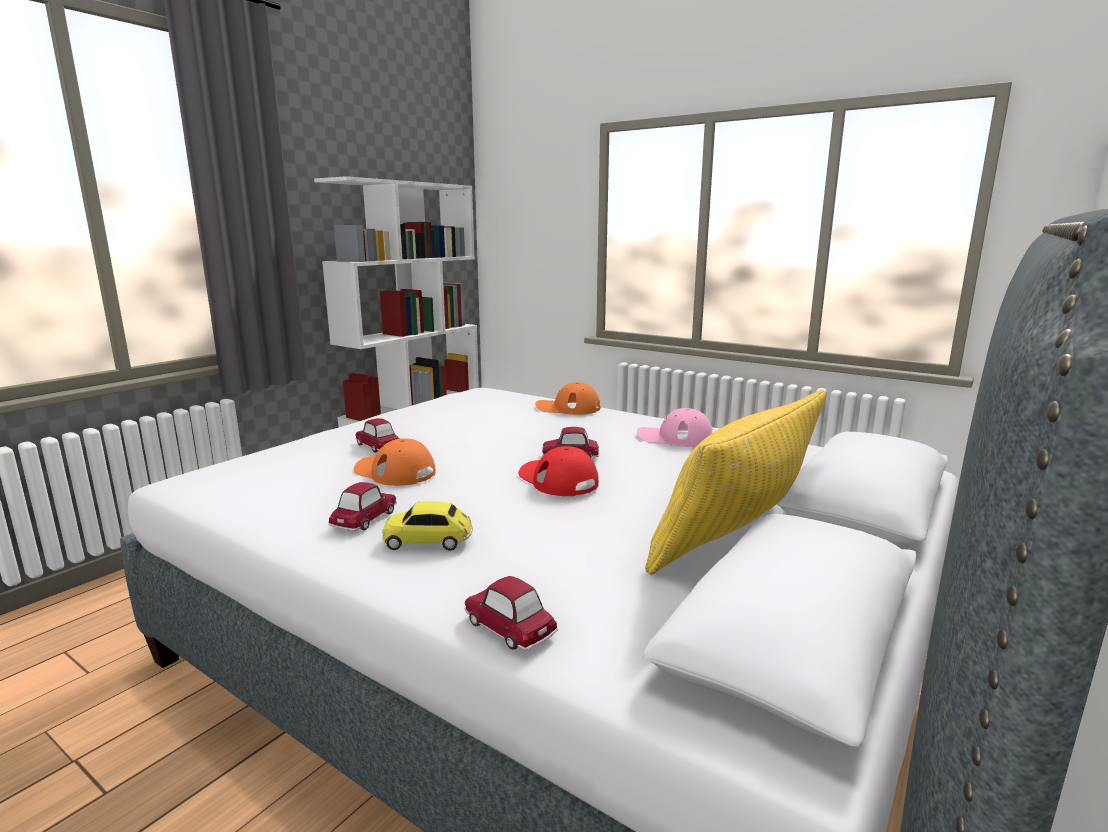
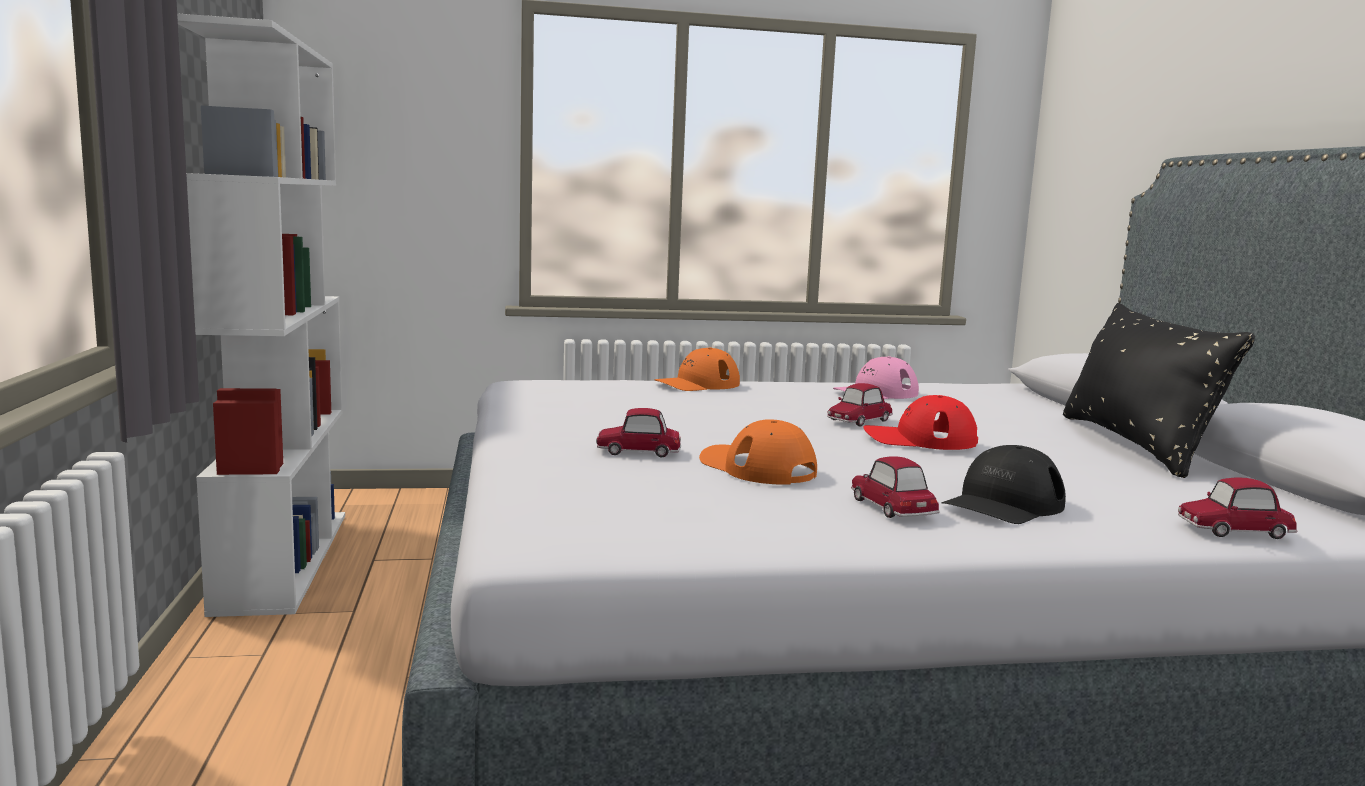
camera: 45 degrees left, 5 degrees down
(395, 472) = (757, 468): orange cap -> orange cap turned 60 degrees clockwise
(428, 541) = (1003, 505): toy car -> black cap
(735, 534) = (1134, 445): yellow pillow -> black pillow

